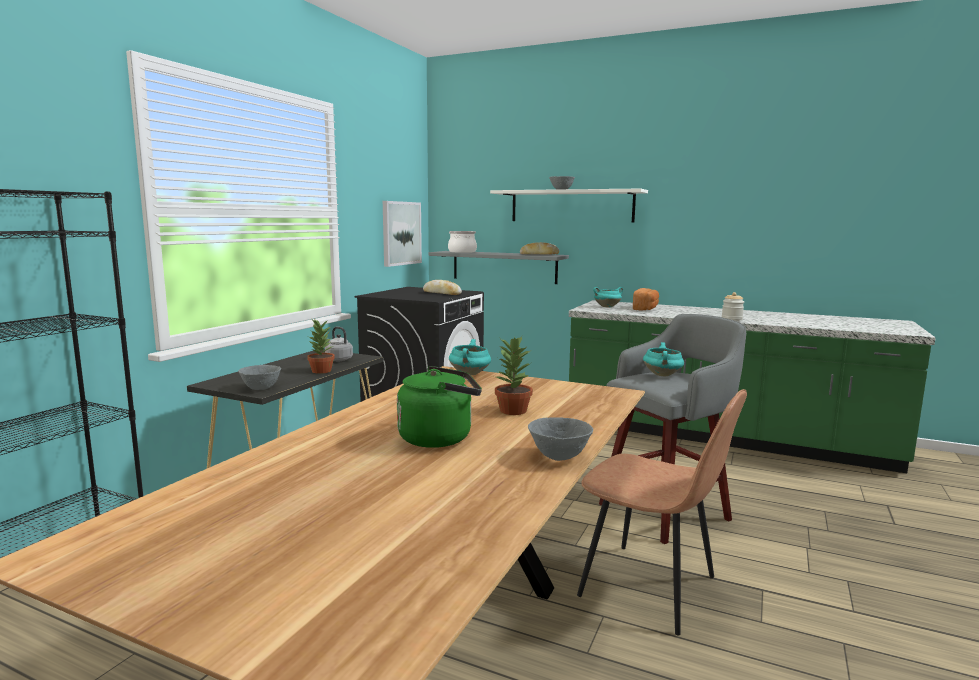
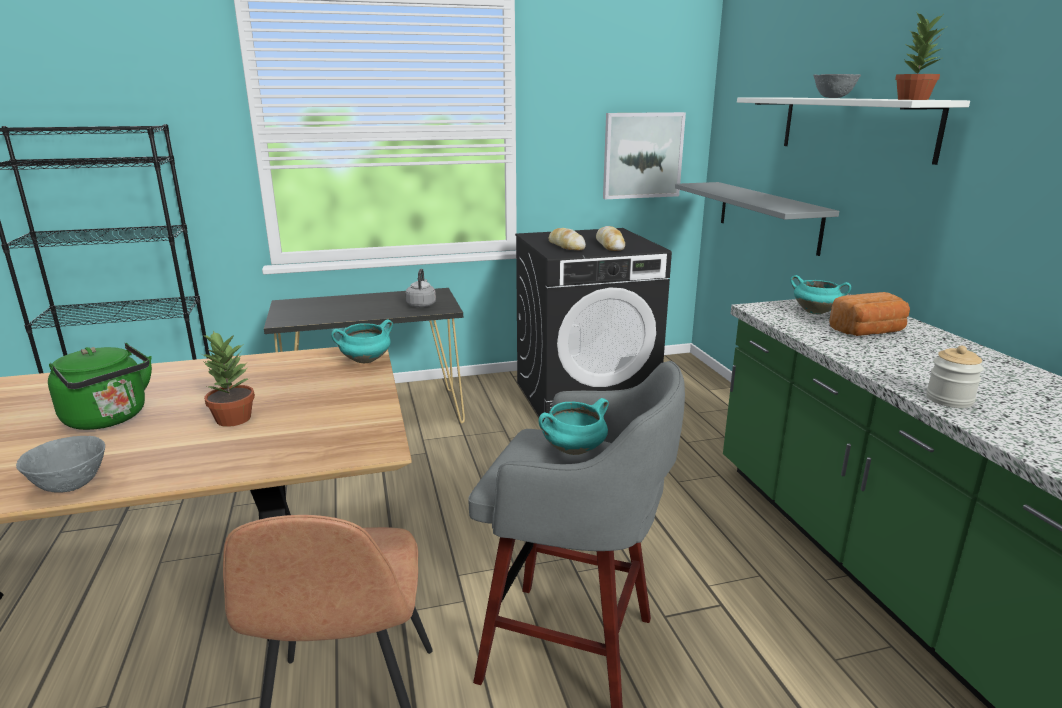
camera: 50 degrees right, 10 degrees up
(261, 388) = (290, 318): grey bowl -> none
(321, 371) = (373, 313): potted plant -> potted plant (912, 99)
(462, 252) = (716, 187): cooking pot -> none
(539, 254) = (790, 204): bread -> bread (566, 246)

